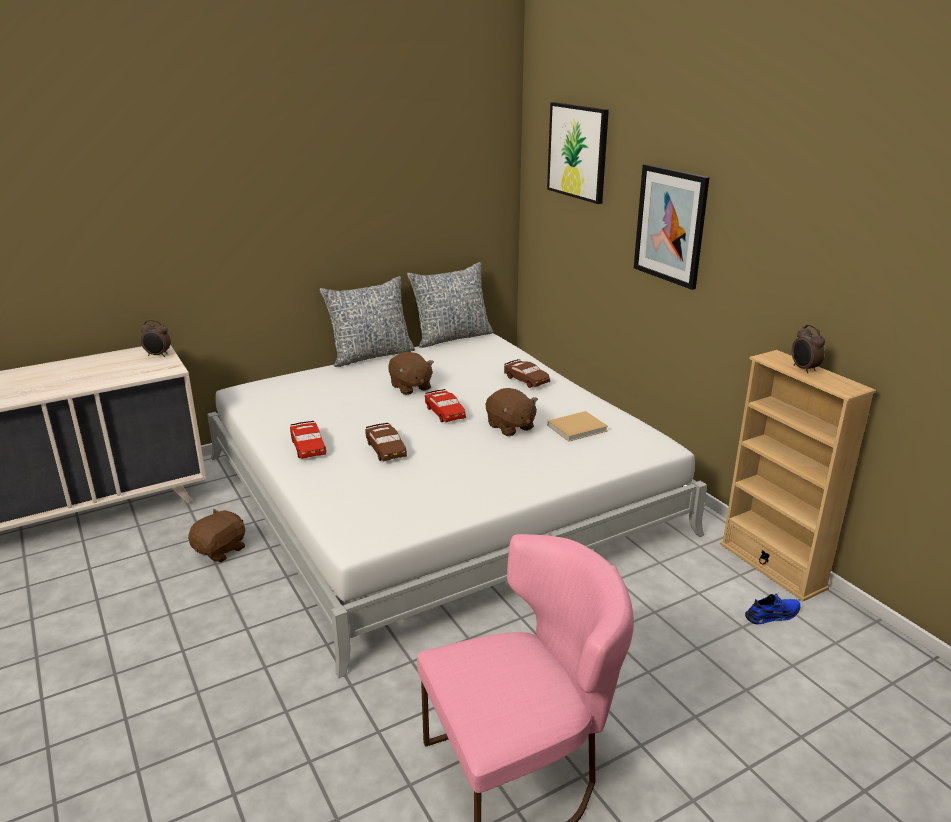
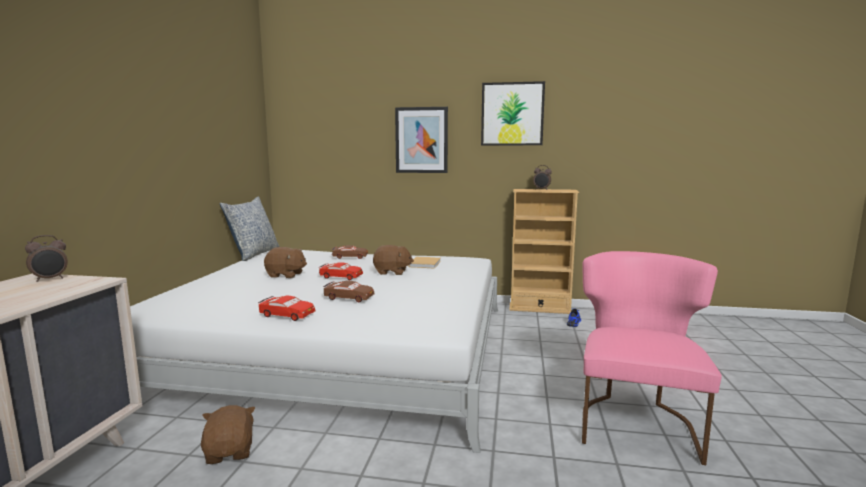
camera: 50 degrees left, 15 degrees down
(371, 355) = (210, 272): pillow -> none
(578, 151) = (330, 110): picture -> picture (512, 114)

